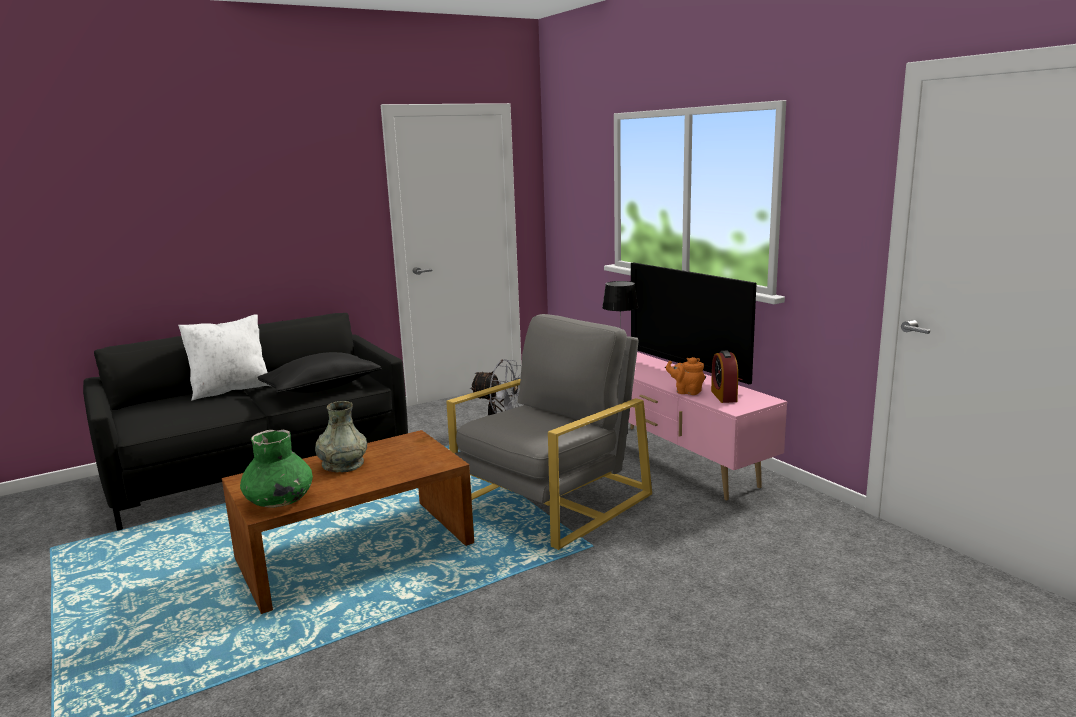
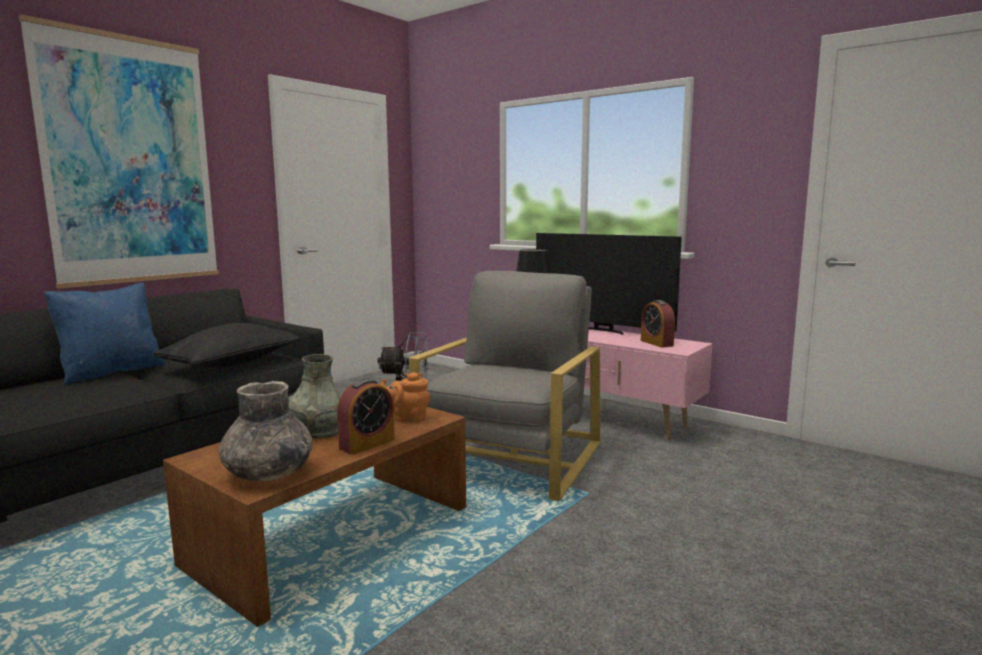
camera: 20 degrees left, 5 degrees down
(230, 390) = (111, 372): white pillow -> blue pillow
(254, 204) = (130, 161): none -> picture
(279, 500) = (268, 473): green vase -> grey vase
(368, 482) = (367, 444): none -> alarm clock
(686, 391) = (620, 342): orange teapot -> orange teapot (408, 418)

